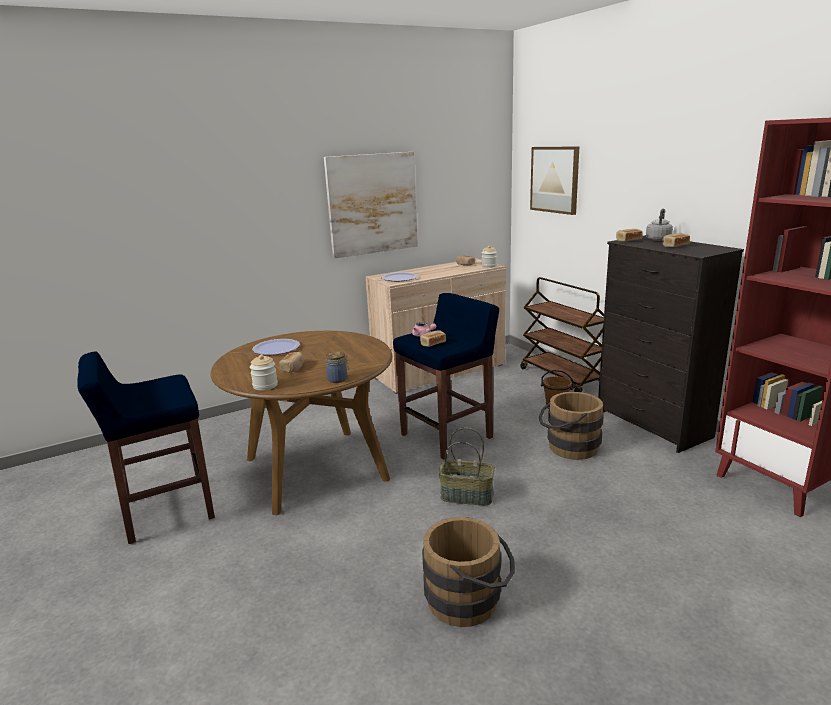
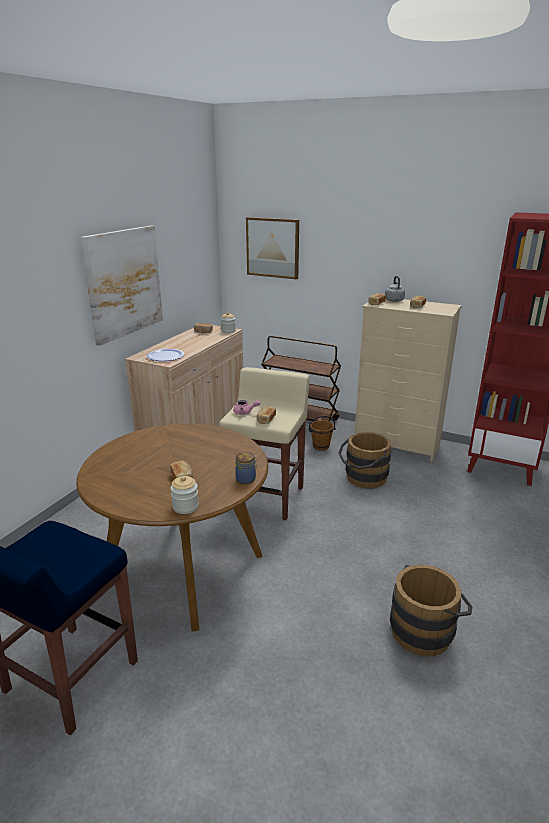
camera: 35 degrees left, 5 degrees up
(276, 348) = (129, 460): plate -> none
(448, 436) = (266, 497): blue stool -> beige stool
(467, 495) = (336, 545): basket -> none
(653, 425) = (397, 444): black dresser -> beige dresser

